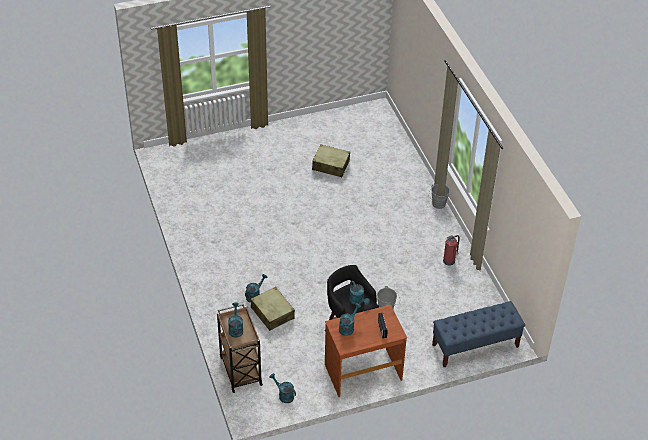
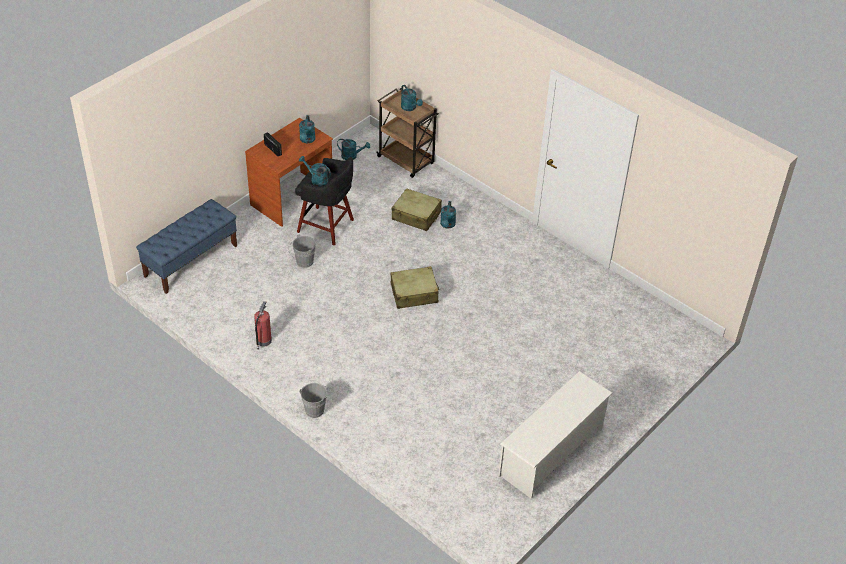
camera: 150 degrees right, 0 degrees up
(311, 130) = (551, 452): none -> white shoe rack
(330, 165) = (485, 408): beige suitcase -> beige suitcase (414, 293)

